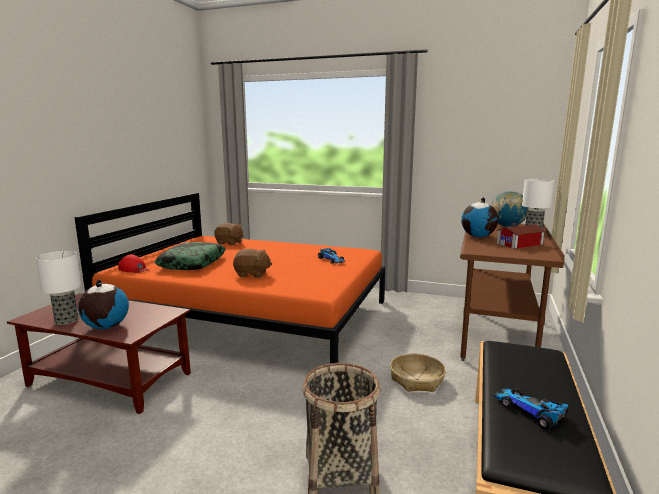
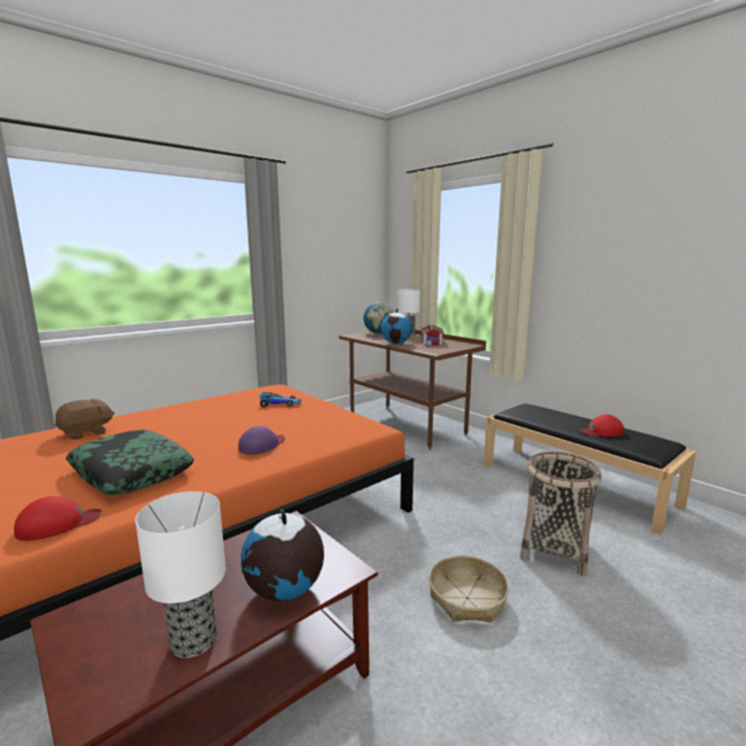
camera: 60 degrees left, 0 degrees up
(252, 274) = (262, 445): brown plush toy -> purple cap
(416, 380) = (442, 475): basket -> basket (467, 598)
(530, 411) = (602, 432): toy car -> red cap

